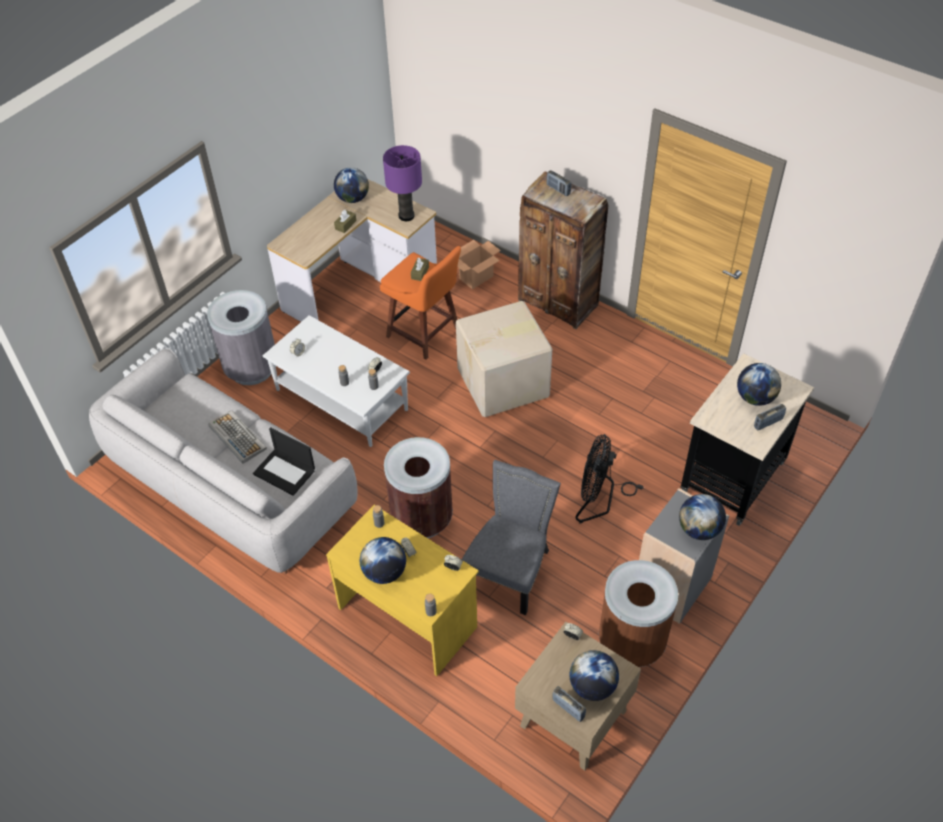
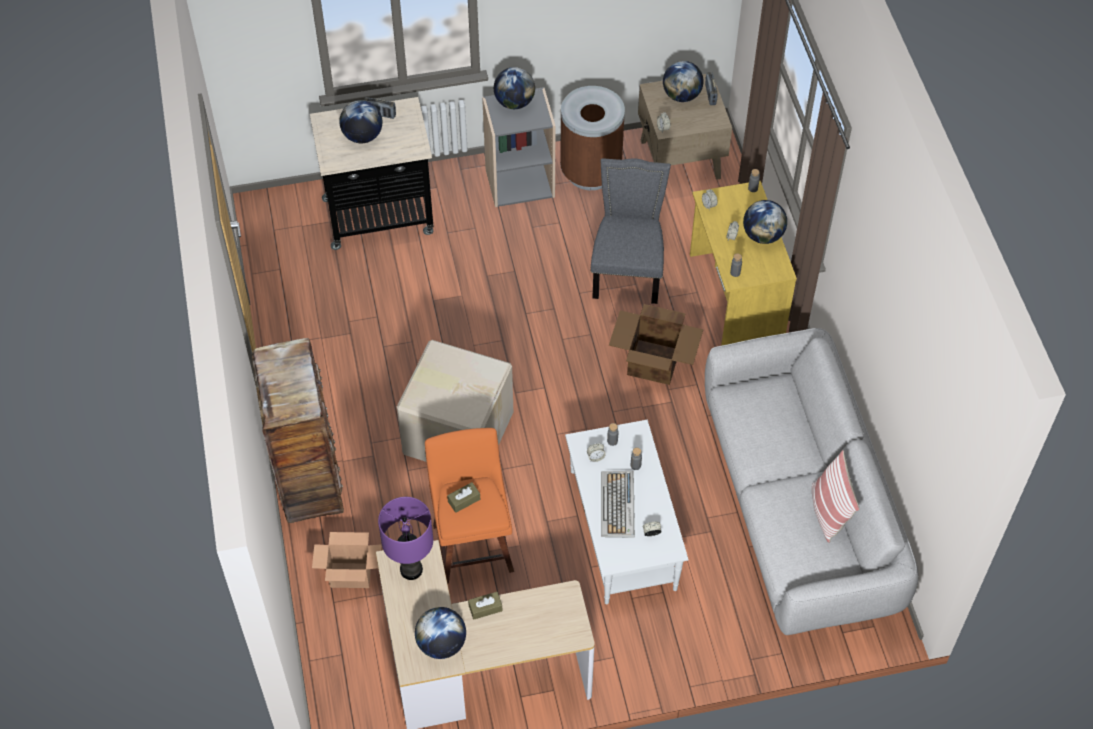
camera: 140 degrees left, 5 degrees up
(185, 432) = (828, 512): none -> pillow
(236, 437) = (783, 470): keyboard -> keyboard (618, 505)
(251, 368) = (682, 638): grey trash can -> none
(285, 472) = (764, 404): laptop -> none
(421, 518) = (654, 362): brown trash can -> cardboard box
(510, 574) = (627, 272): grey chair -> grey chair turned 120 degrees clockwise
(558, 189) = (282, 393): radio -> none
(600, 494) = (491, 278): black fan -> none

